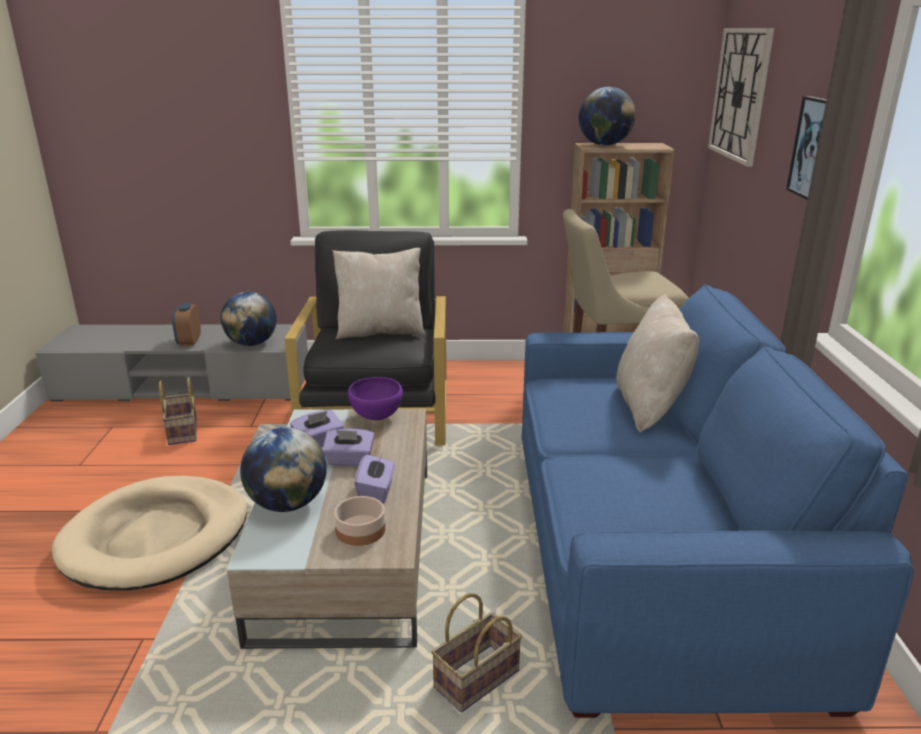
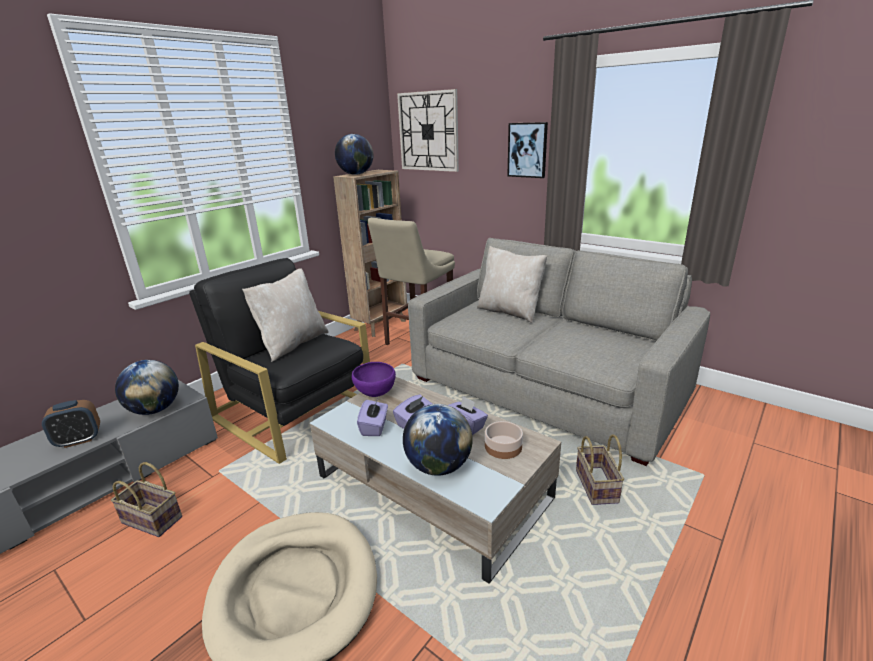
camera: 50 degrees left, 0 degrees up
(189, 341) = (79, 440): alarm clock -> alarm clock turned 60 degrees counterclockwise
(652, 551) = (546, 387): blue sofa -> grey sofa

